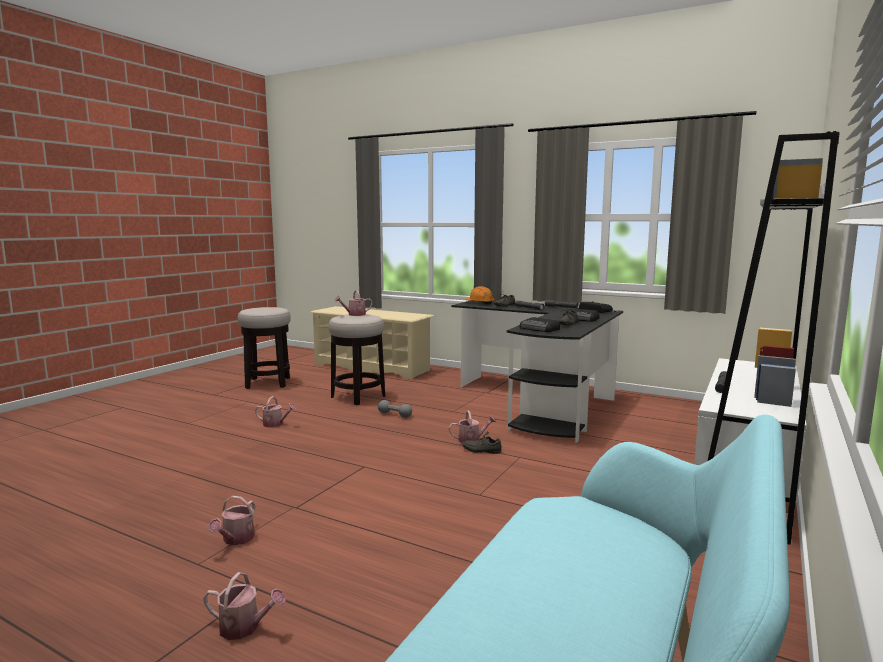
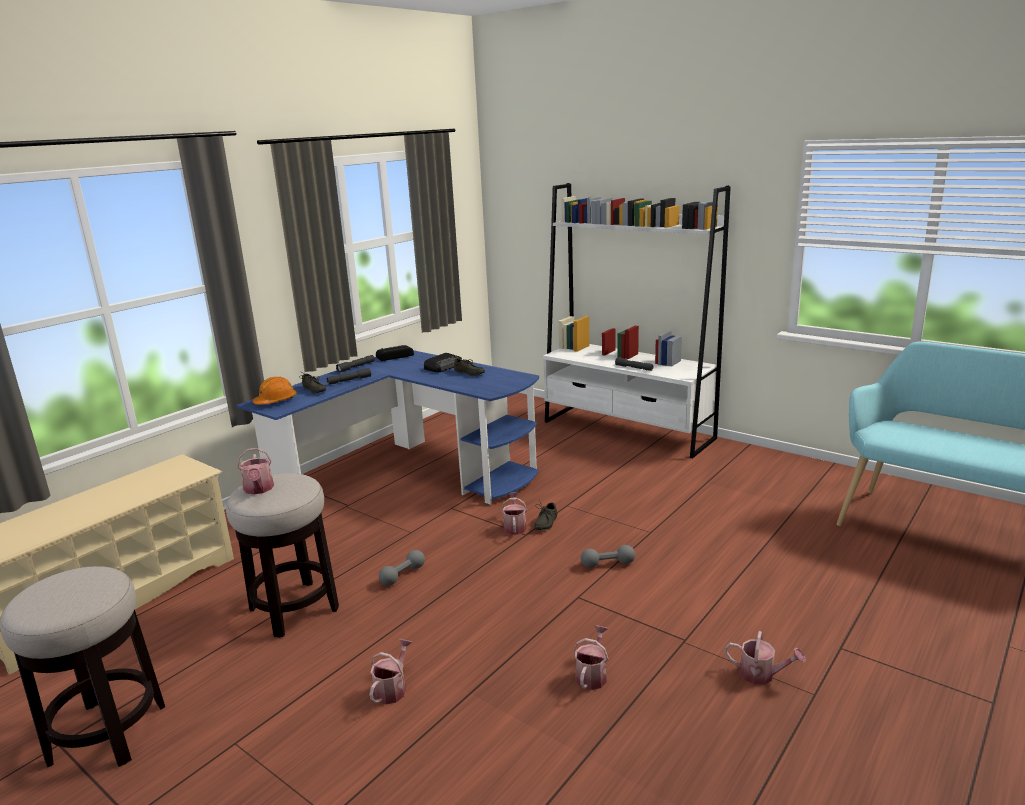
camera: 80 degrees left, 10 degrees up
(245, 627) = (893, 647): watering can -> watering can (592, 675)
(415, 476) = (608, 564): none -> grey dumbbell
(539, 329) = (493, 385): radio -> none
(543, 402) = (410, 476): black desk -> blue desk

